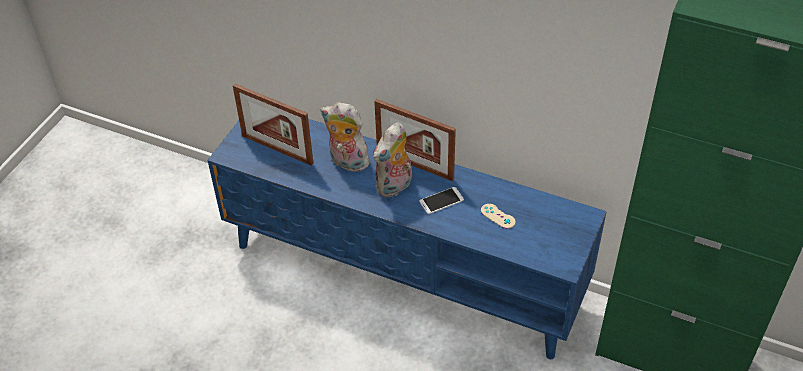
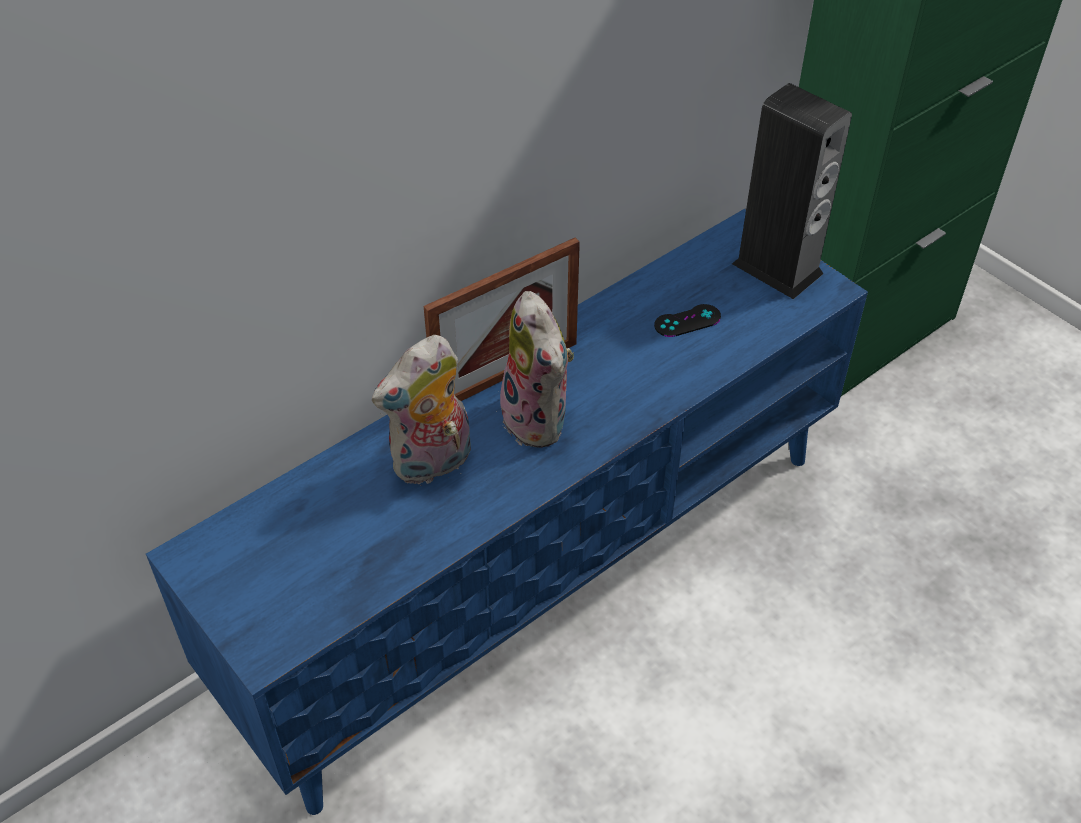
camera: 65 degrees left, 0 degrees up
(277, 149) = (317, 559): picture frame -> none
(441, 201) = (612, 373): phone -> none
(498, 216) = (687, 321): beige game controller -> black game controller
(565, 239) = (777, 268): none -> speaker

